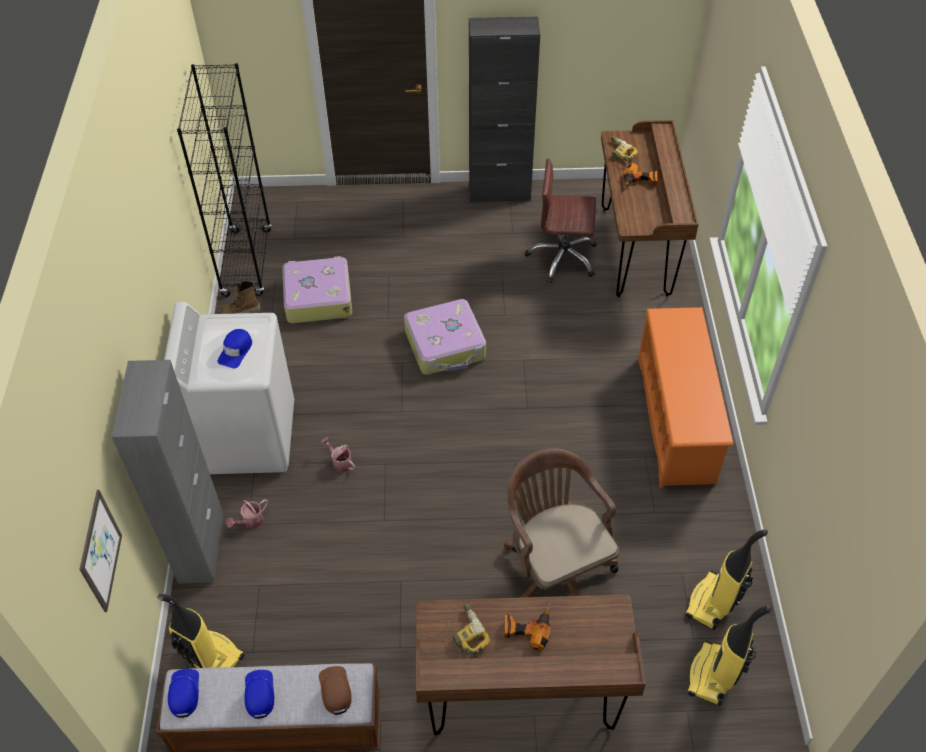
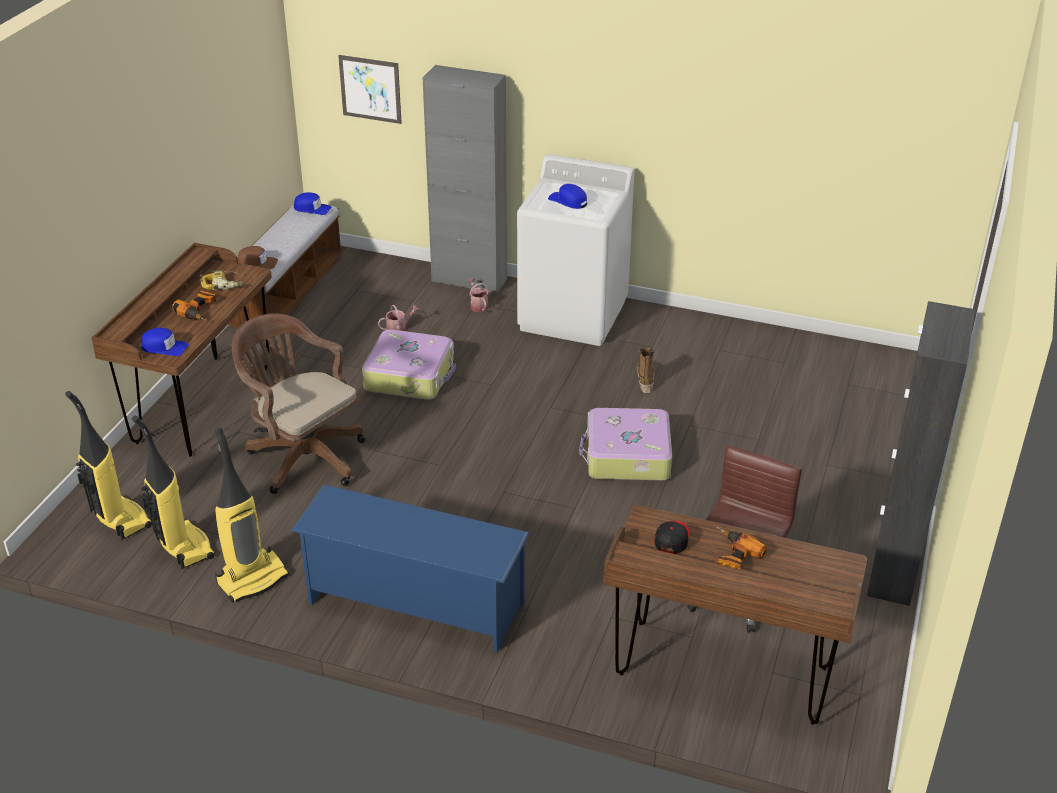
camera: 110 degrees right, 15 degrees down
(210, 655) = (368, 272): vacuum cleaner -> vacuum cleaner (252, 579)
(241, 312) = (741, 335): boot -> boot (645, 380)
(247, 263) = (816, 348): black bookcase -> none
(259, 694) = (284, 234): blue cap -> blue cap (164, 347)
(317, 297) = (742, 384): suitcase -> suitcase (410, 375)
(340, 462) = (510, 360): watering can -> watering can (399, 329)
(554, 569) = (303, 456): brown office chair -> brown office chair turned 135 degrees counterclockwise
(618, 153) = (808, 557): power drill -> none
(642, 211) = (672, 539): none -> black cap
(675, 420) = (414, 603): orange shoe rack -> blue shoe rack

